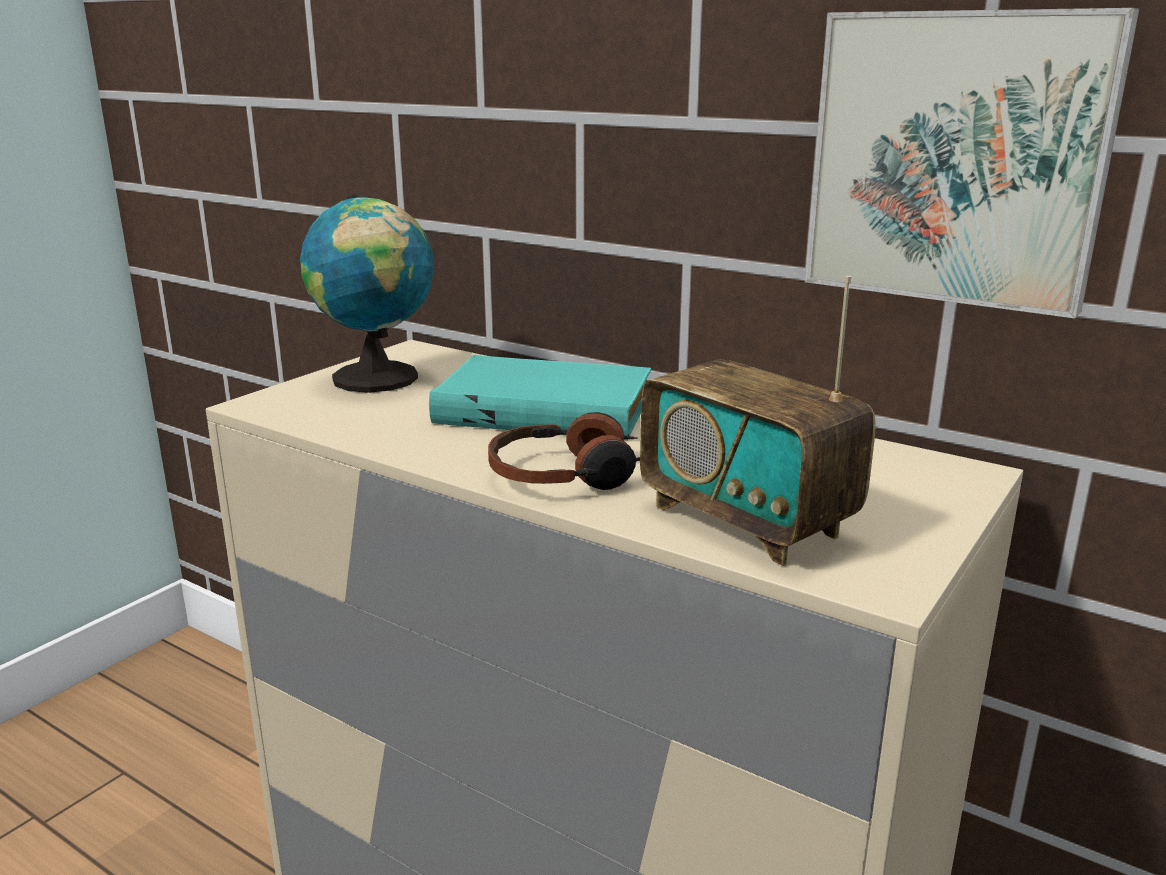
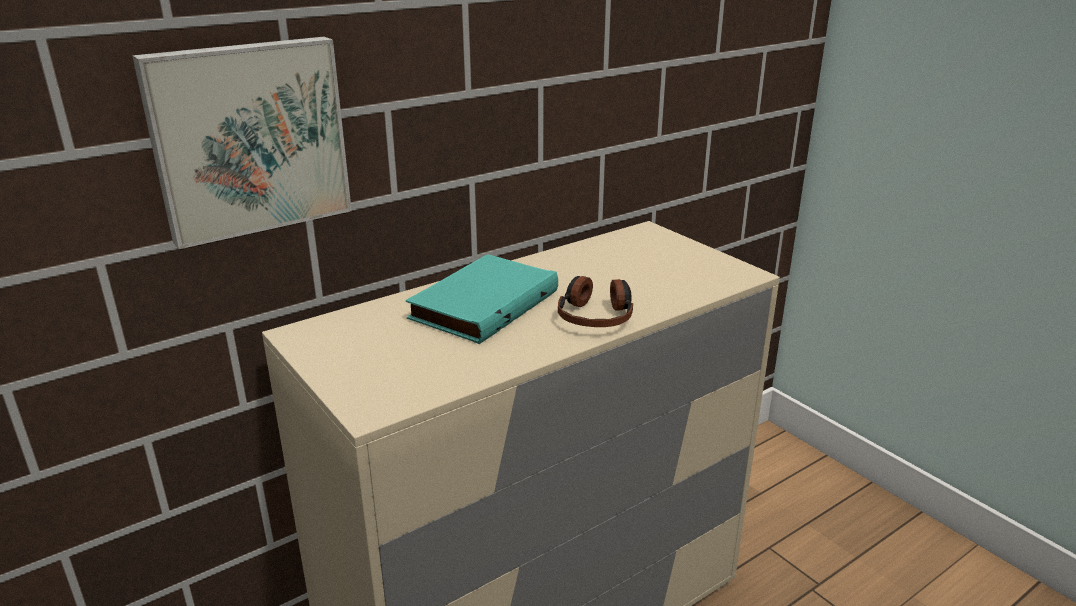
camera: 70 degrees left, 5 degrees up
(378, 380) = (363, 354): globe -> none
(747, 520) = (676, 284): radio -> none
(958, 159) = (606, 85): picture -> picture (248, 138)

